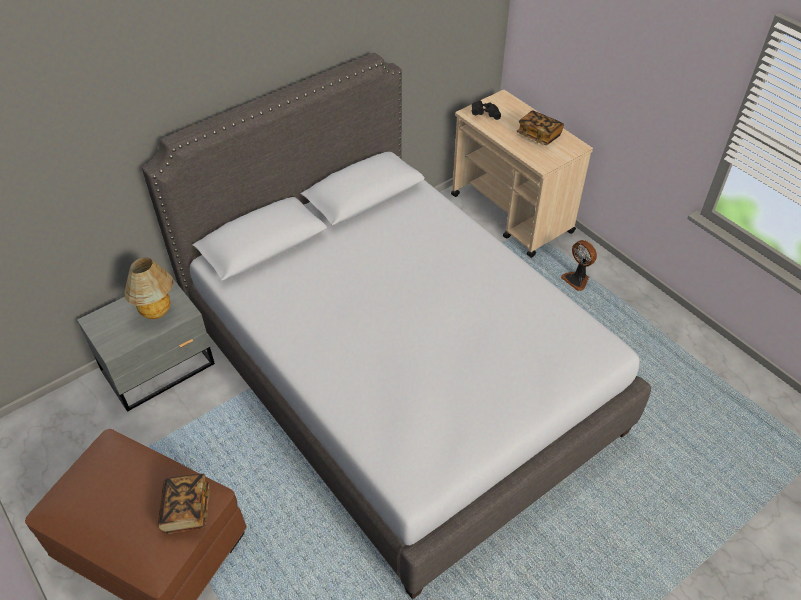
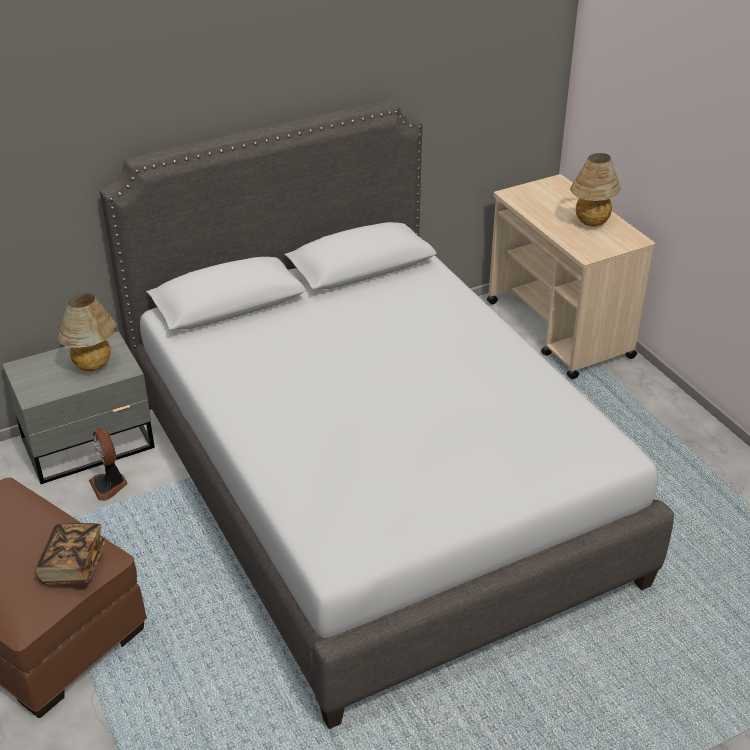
camera: 10 degrees right, 10 degrees down
(485, 114) = (529, 197): black binoculars -> none
(538, 135) = (590, 224): book -> table lamp
(577, 279) = (625, 410): fan -> fan (109, 485)

